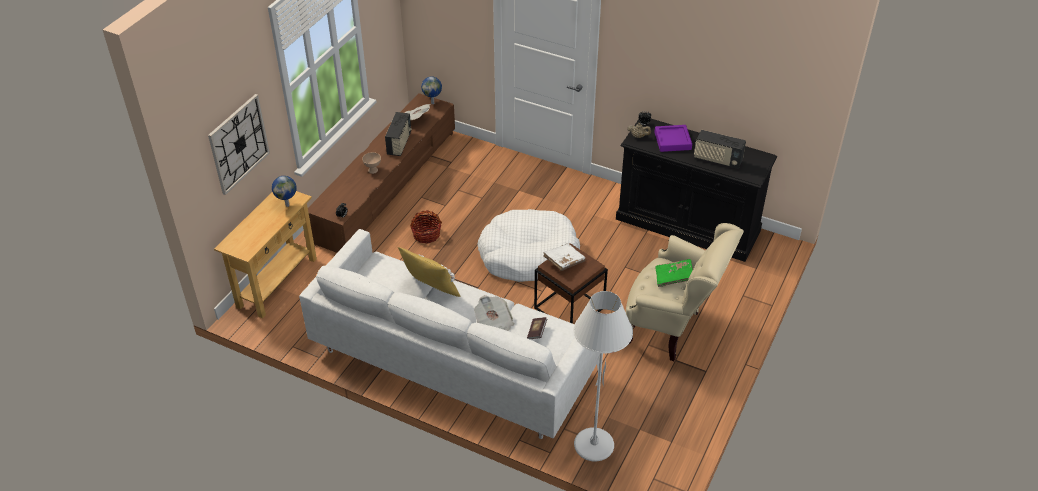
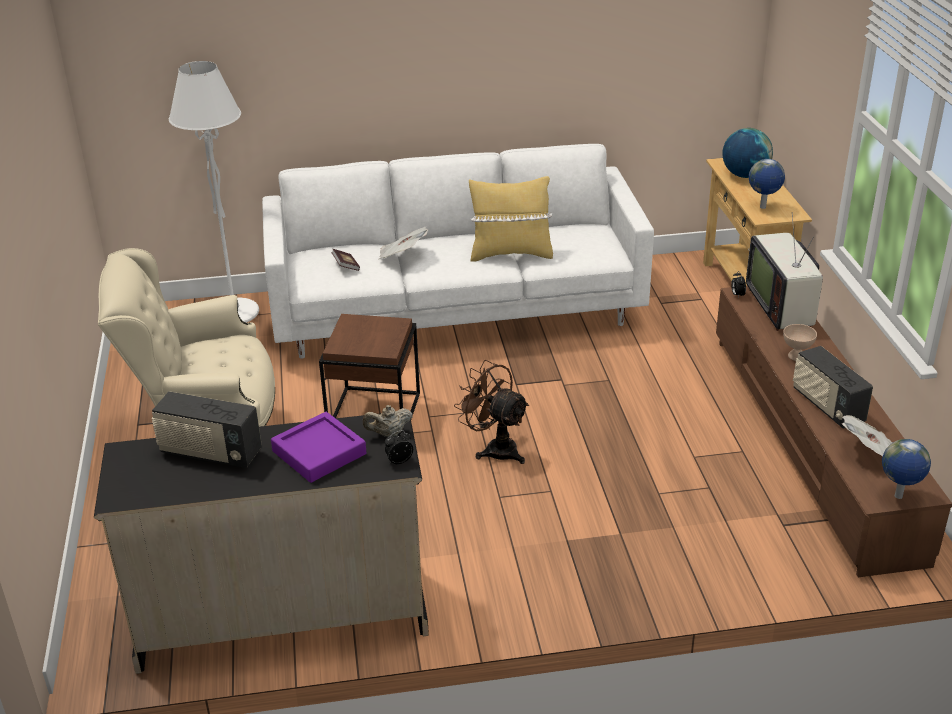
camera: 145 degrees right, 10 degrees down
(239, 144) = (807, 82): wall clock -> none
(252, 234) = (744, 175): none -> globe
(333, 198) = (783, 307): none -> television
(426, 235) = (661, 409): basket -> none
(528, 255) = (495, 448): white dog bed -> brown fan
(564, 261) = (382, 335): white book -> none
(674, 277) = (207, 361): green book -> none
(717, 160) = (210, 453): radio -> radio turned 150 degrees counterclockwise

